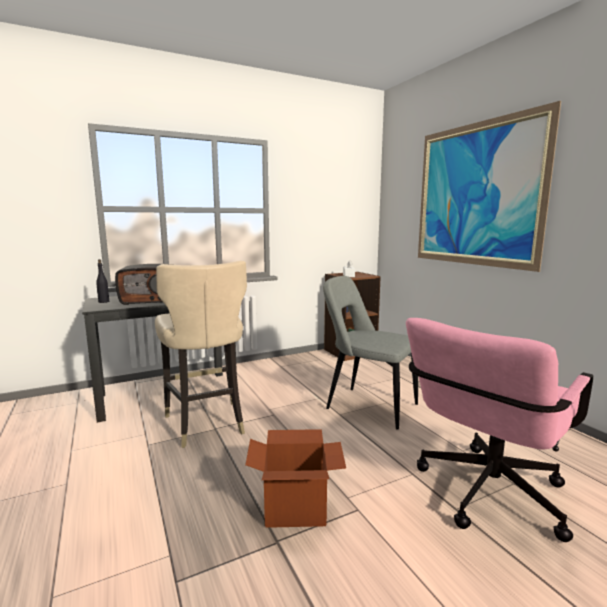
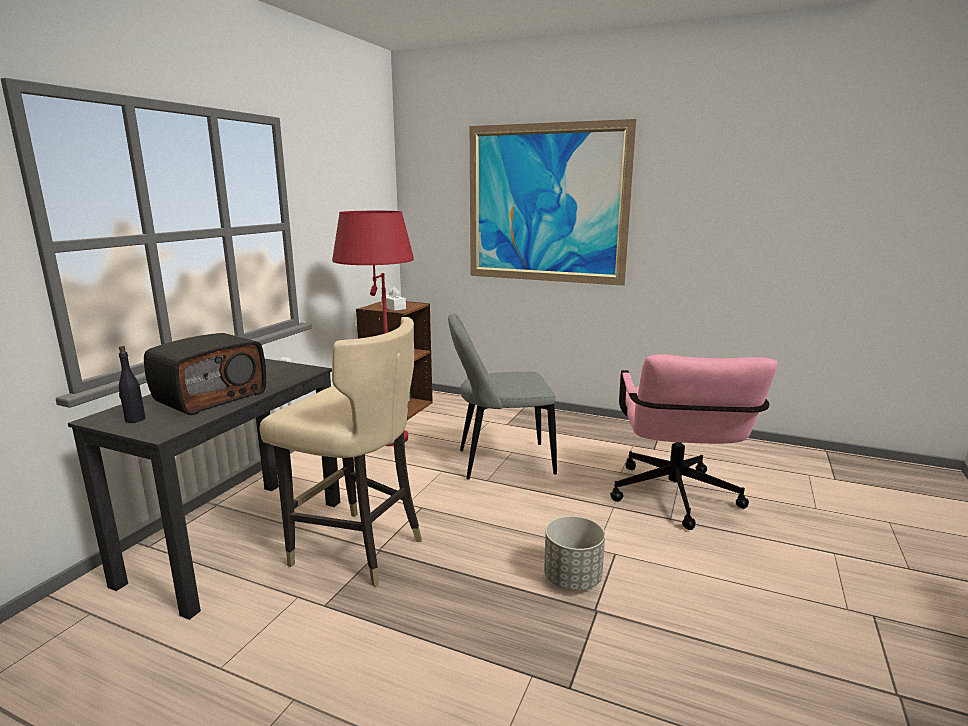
camera: 40 degrees left, 5 degrees up
(296, 509) = (573, 579): cardboard box -> grey planter
(306, 372) = (384, 447): none -> red floor lamp

